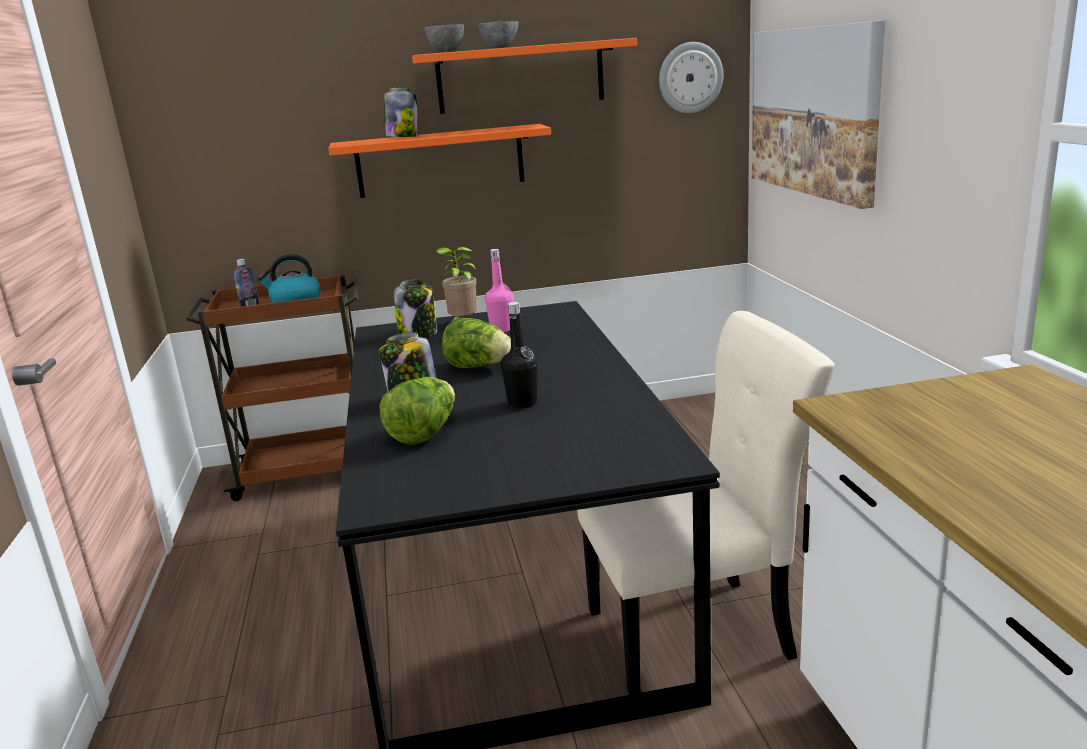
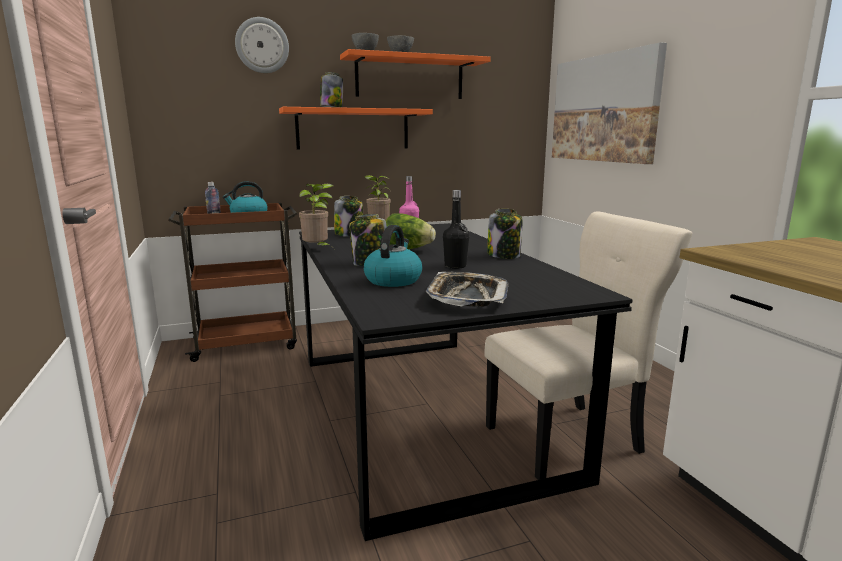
camera: 10 degrees left, 5 degrees down
(360, 369) = (317, 250): none -> potted plant
(424, 433) = (393, 280): lettuce -> kettle
(499, 467) = (467, 296): none -> tray
(605, 378) = (504, 255): none -> jar
(690, 77) = (514, 91): wall clock -> wall clock (262, 45)

